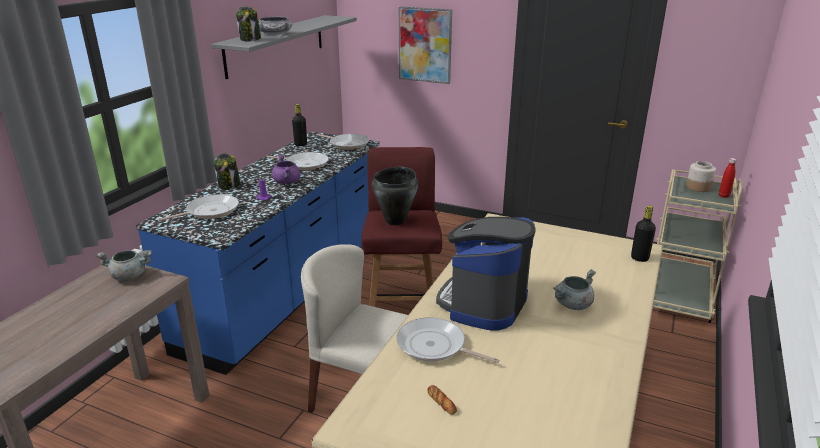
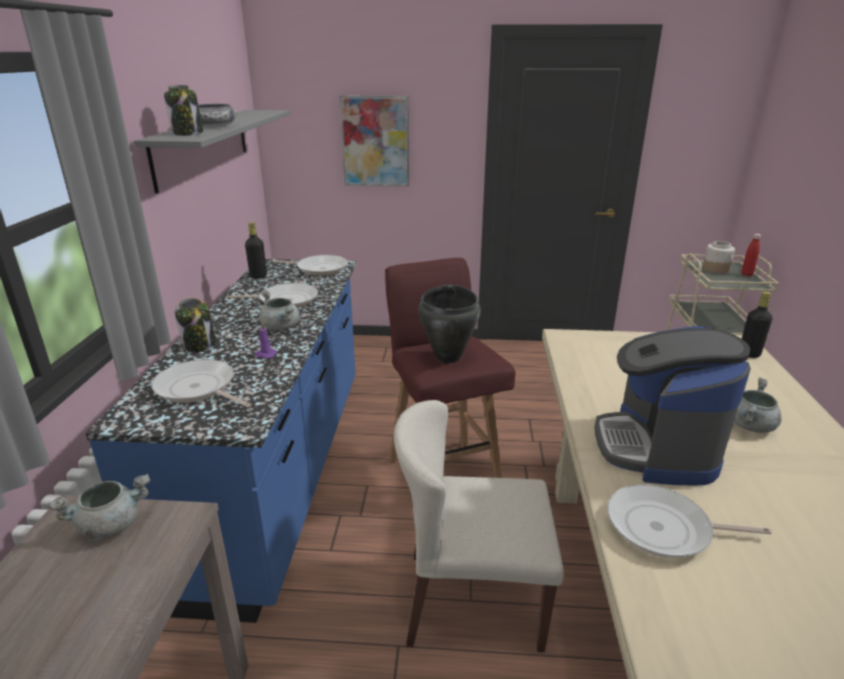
camera: 20 degrees left, 0 degrees up
(209, 211) = (198, 388): frying pan -> frying pan turned 90 degrees counterclockwise
(287, 182) = (281, 327): purple cooking pot -> grey cooking pot
(441, 402) = (763, 622): bread -> none

